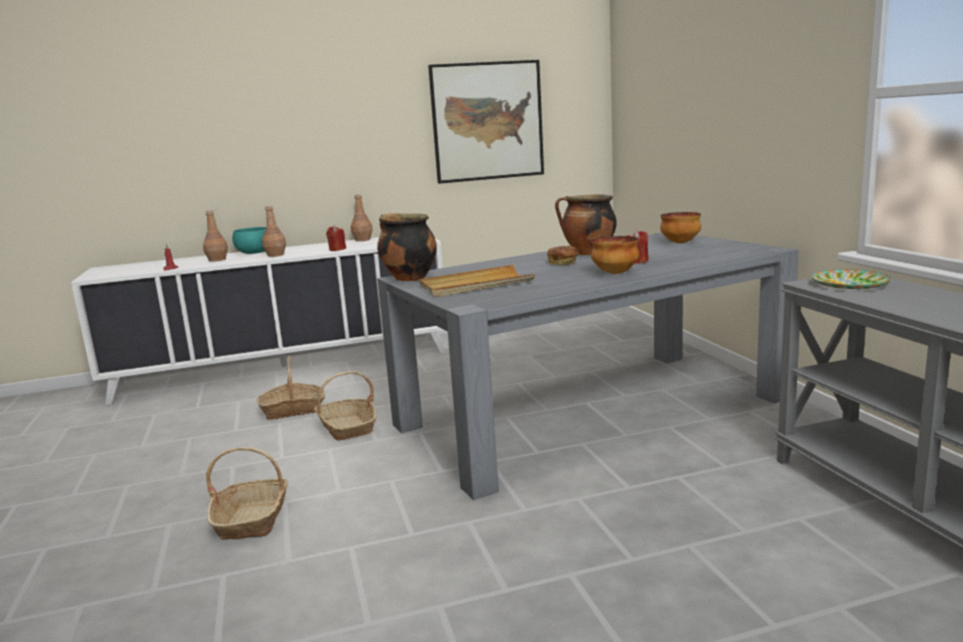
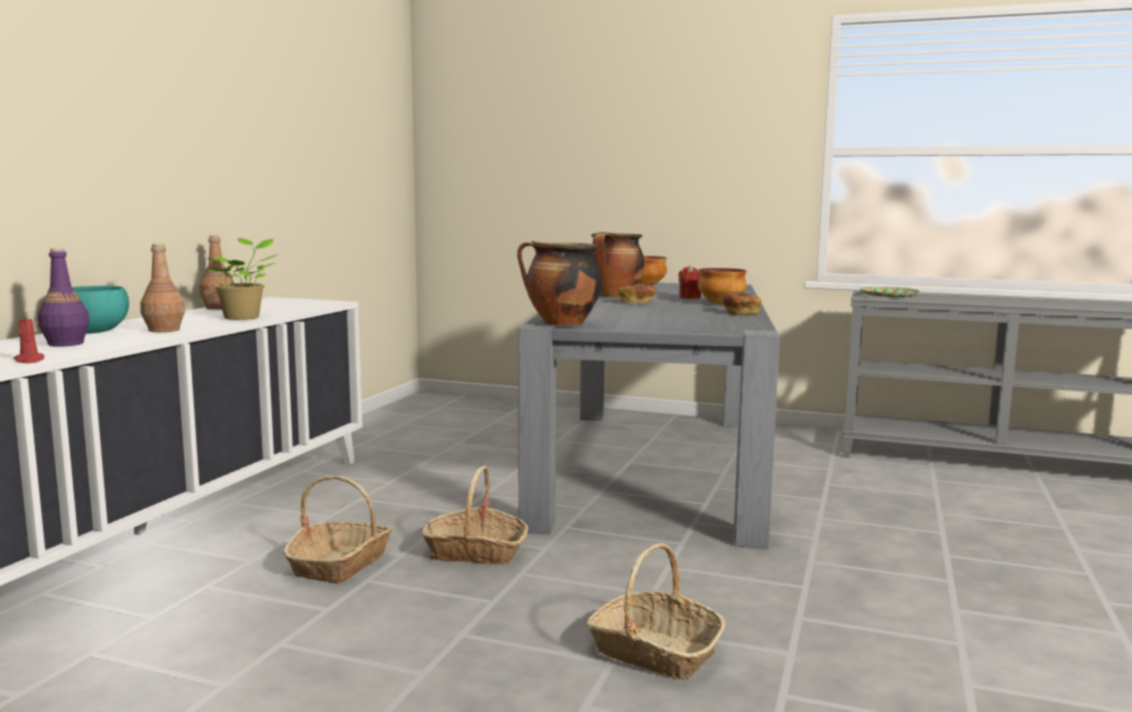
camera: 55 degrees left, 5 degrees down
(217, 260) = (65, 344): brown bottle -> purple bottle
(337, 249) = (244, 317): red candle -> potted plant
(475, 285) = (662, 321): beige tray -> none
(487, 121) = (324, 147): picture -> none
(568, 286) = (740, 313): none -> bread

